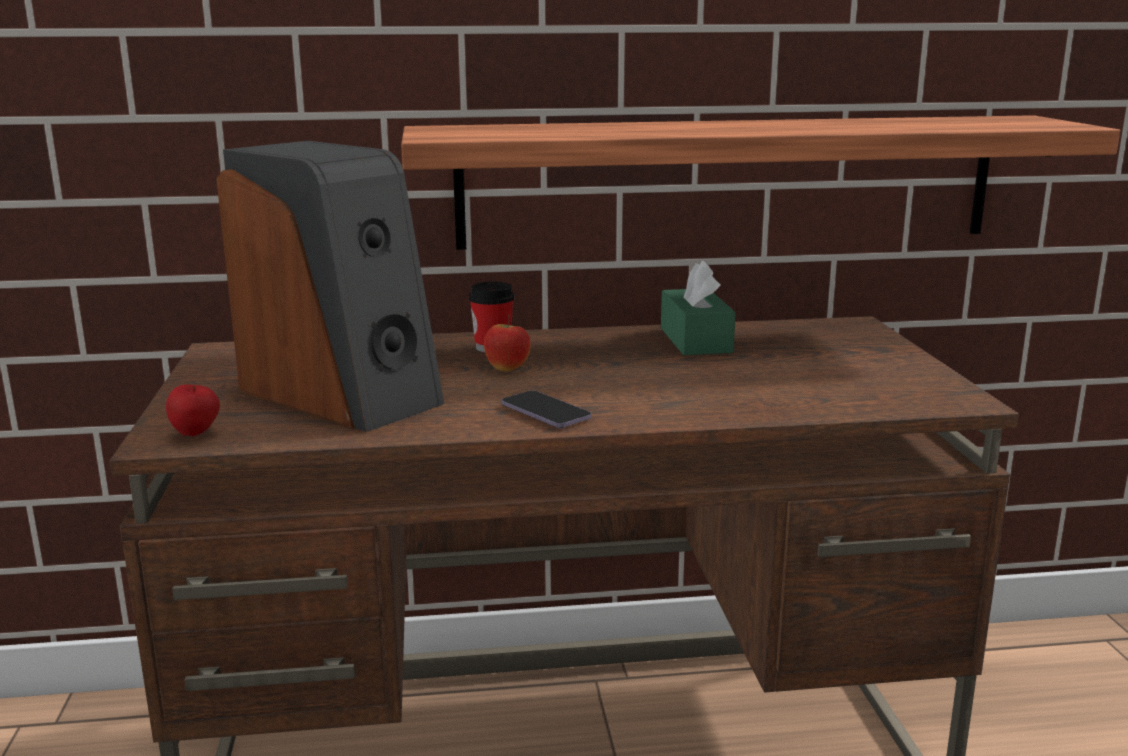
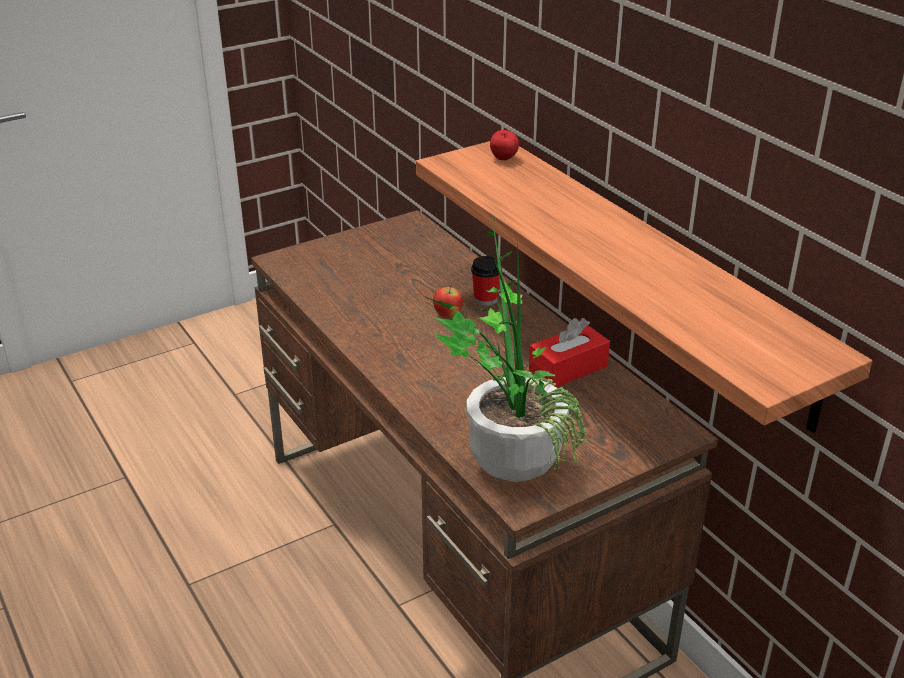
camera: 65 degrees right, 15 degrees up
(196, 434) = (290, 264): apple -> apple (504, 159)
(342, 395) = (368, 281): speaker -> none
(545, 412) = (384, 348): phone -> none
(695, 340) = (568, 368): green tissue box -> red tissue box
(861, 392) = (506, 456): none -> potted plant

